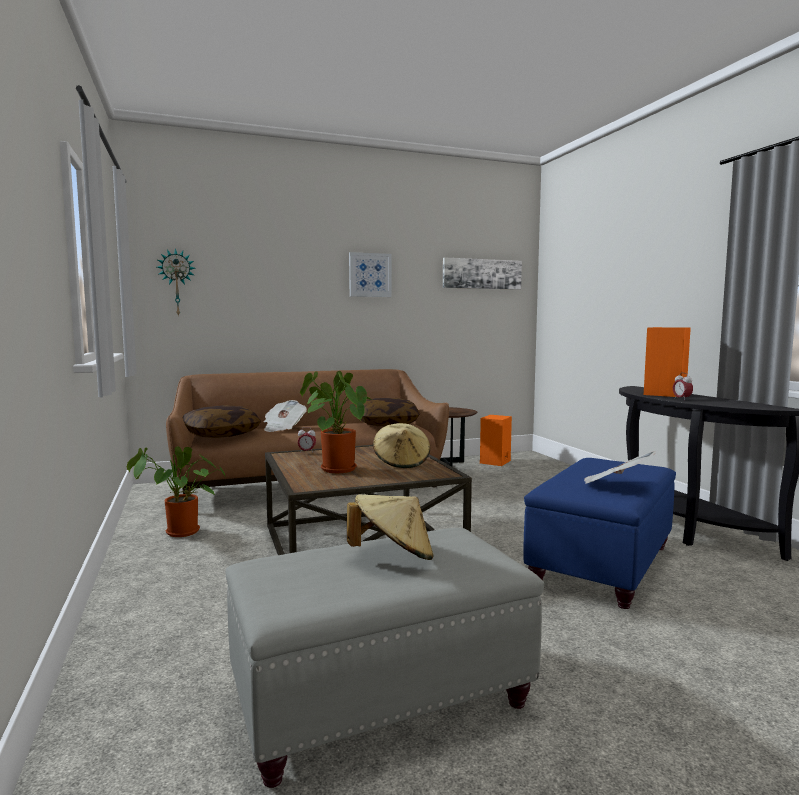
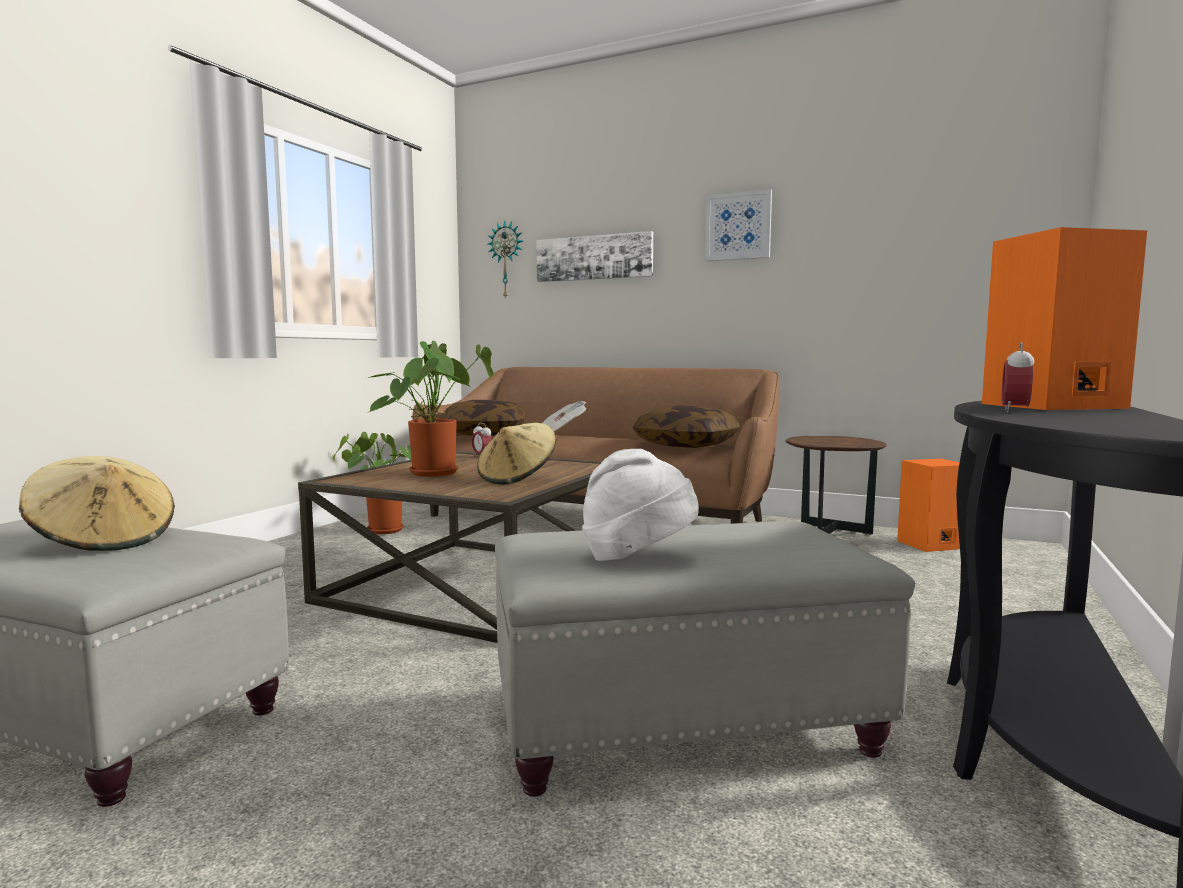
camera: 45 degrees right, 0 degrees up
(481, 274) = (949, 202): picture -> picture (594, 258)
(601, 565) = (680, 724): blue ottoman -> grey ottoman
(615, 486) = (637, 558): newspaper -> white hat

